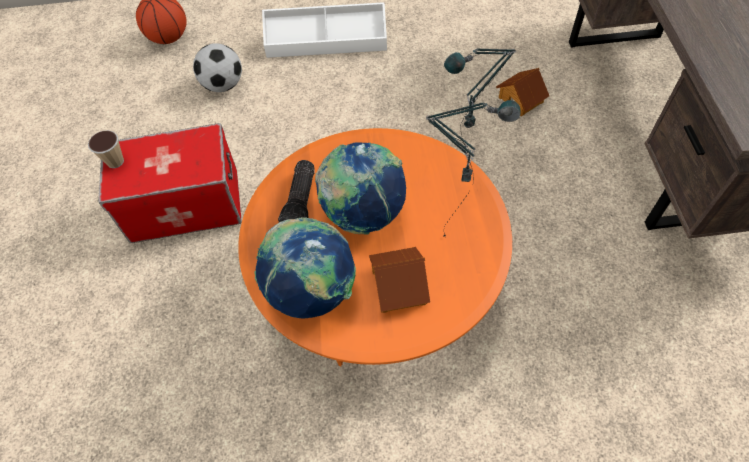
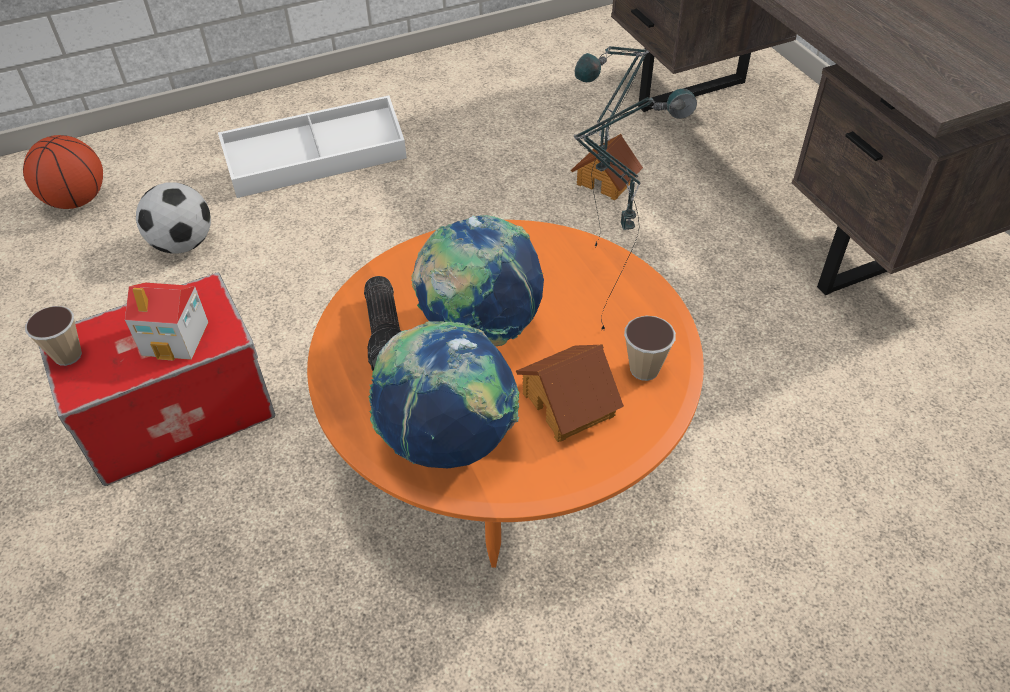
camera: 20 degrees left, 10 degrees down
(180, 165) = (176, 338): none -> toy house
(460, 275) = (644, 369): none -> cup

